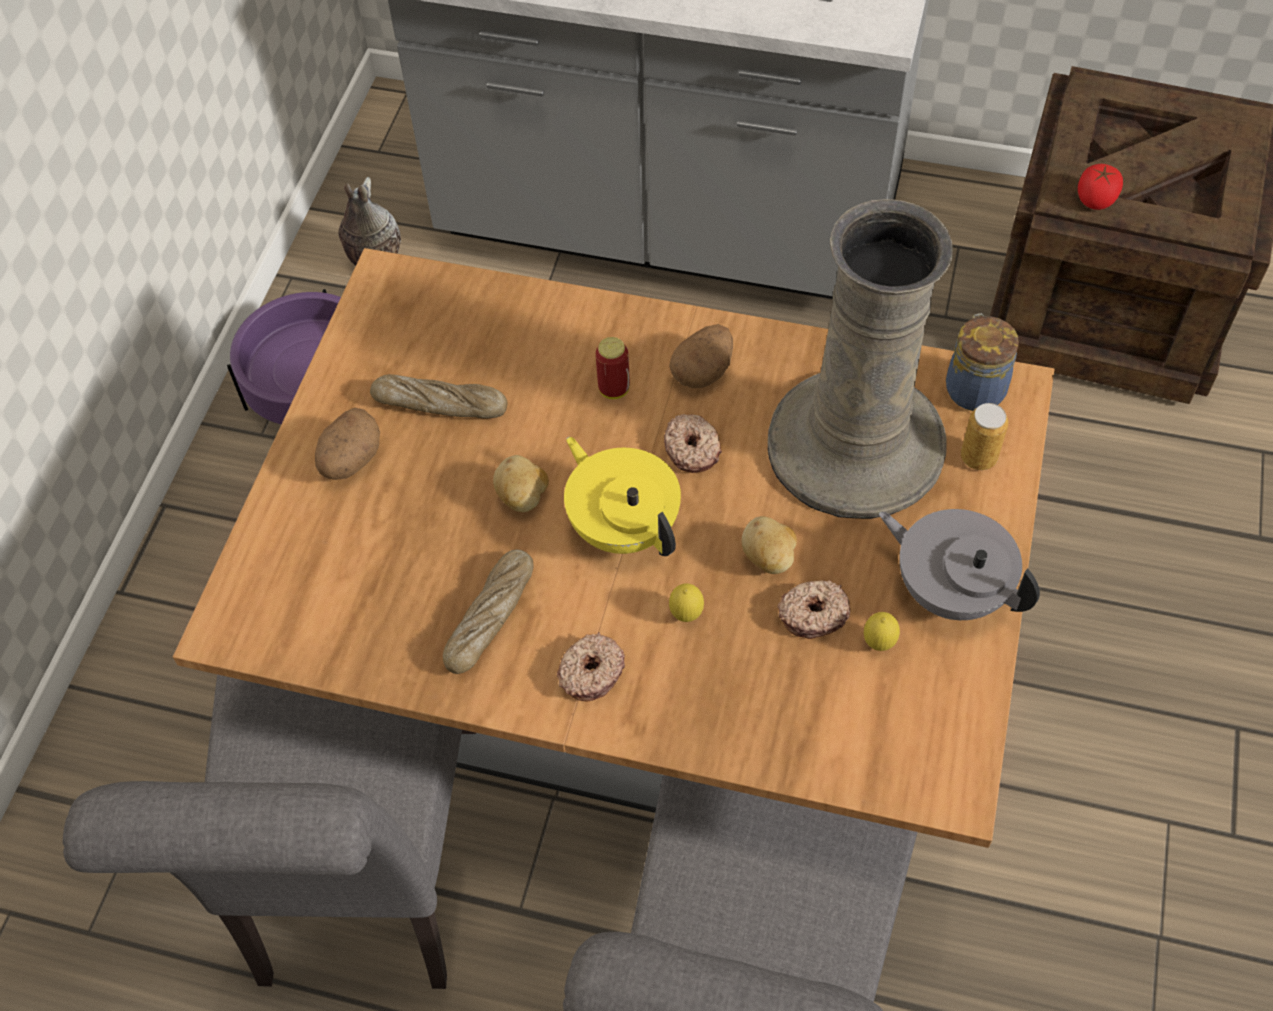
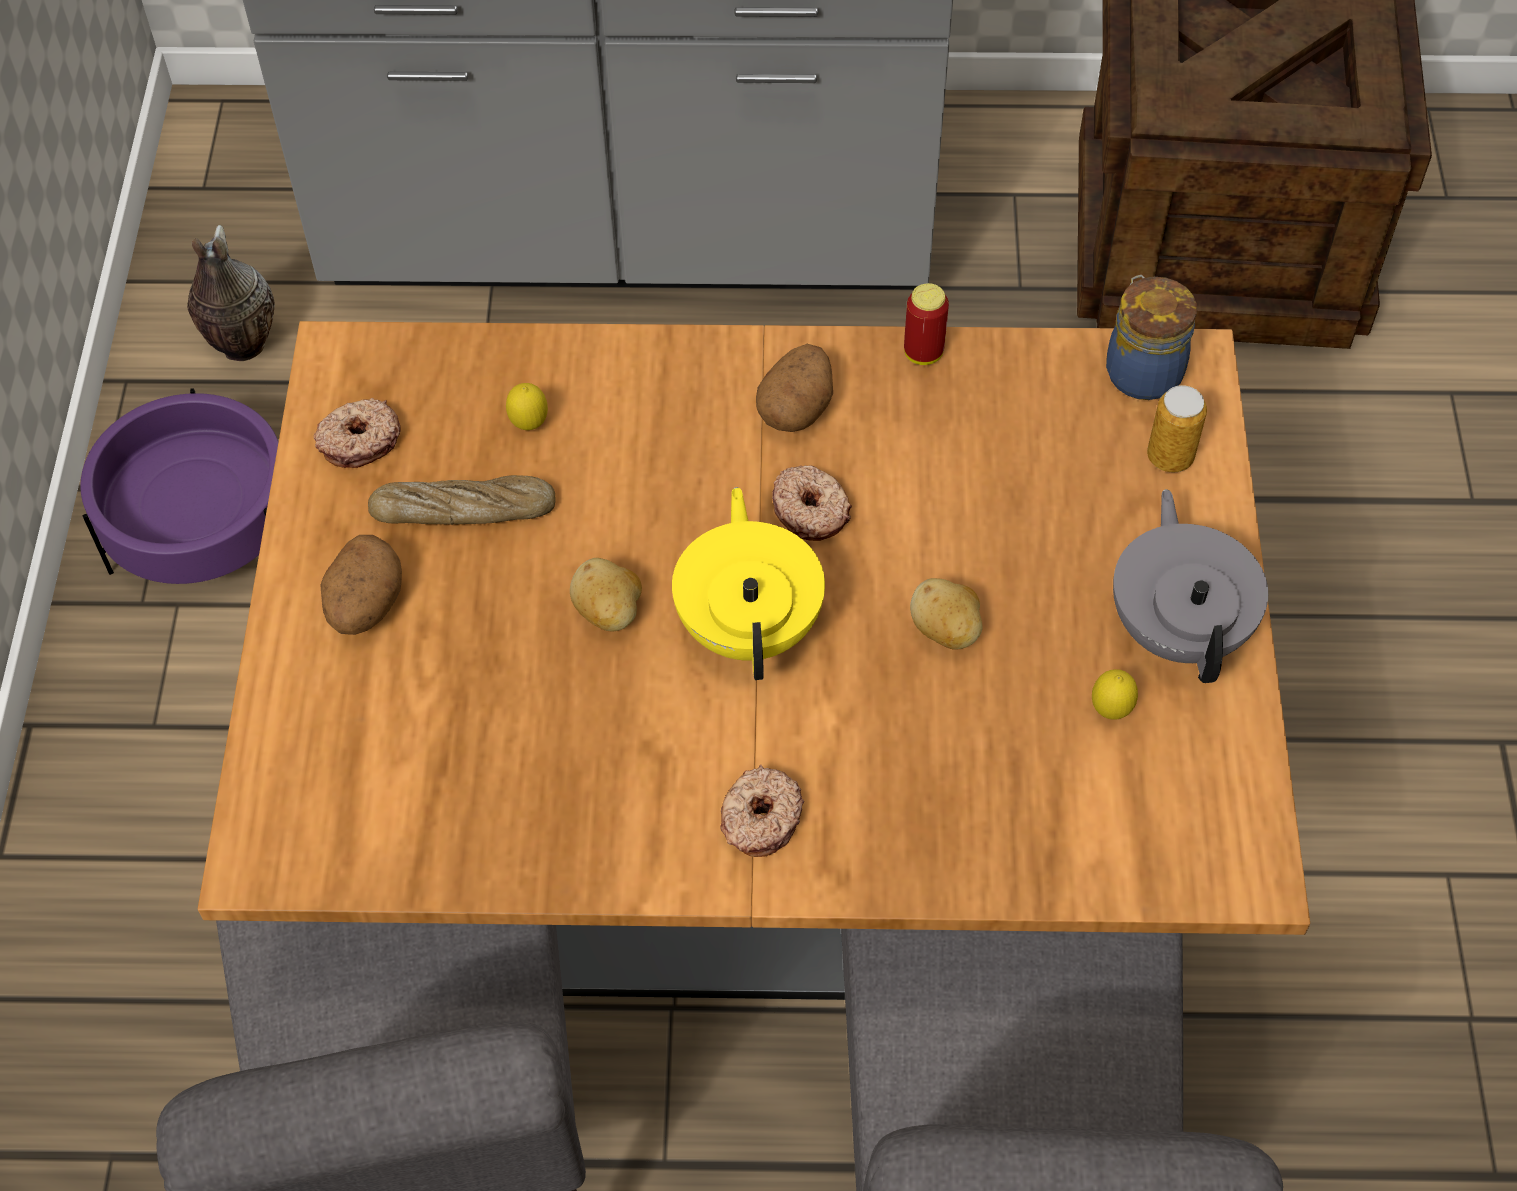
camera: 15 degrees left, 0 degrees up
(490, 616) = (610, 773): bread -> none
(614, 389) = (688, 451): can -> can (923, 353)
(624, 526) = (750, 624): yellow teapot -> yellow teapot turned 45 degrees clockwise
(686, 615) = (861, 722): lemon -> lemon (529, 425)
(813, 613) = (1019, 689): donut -> donut (359, 440)
(854, 445) = (1012, 469): beige vase -> none
(950, 589) = (1179, 627): grey teapot -> grey teapot turned 60 degrees clockwise
(1095, 200) = (1204, 108): tomato -> none

